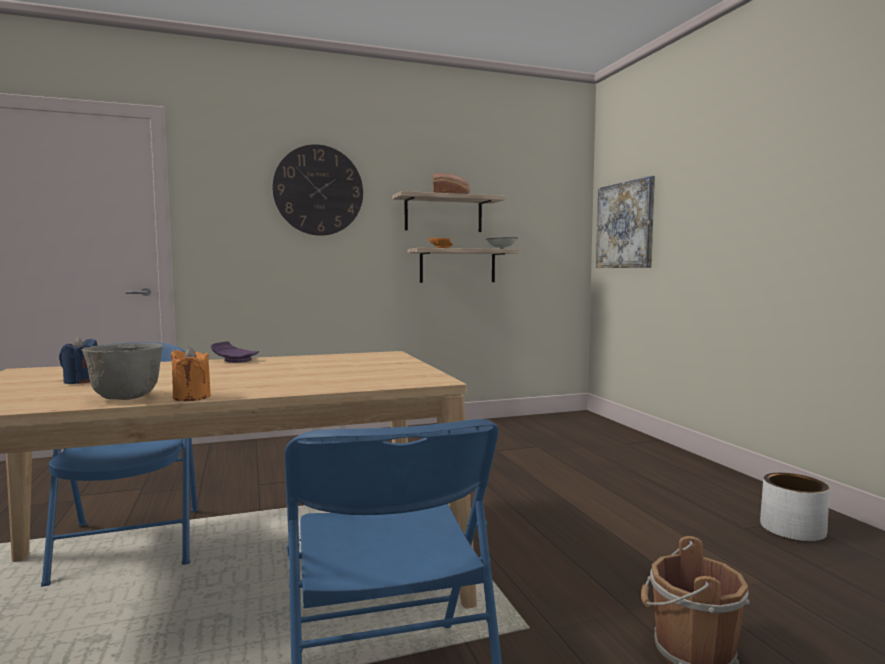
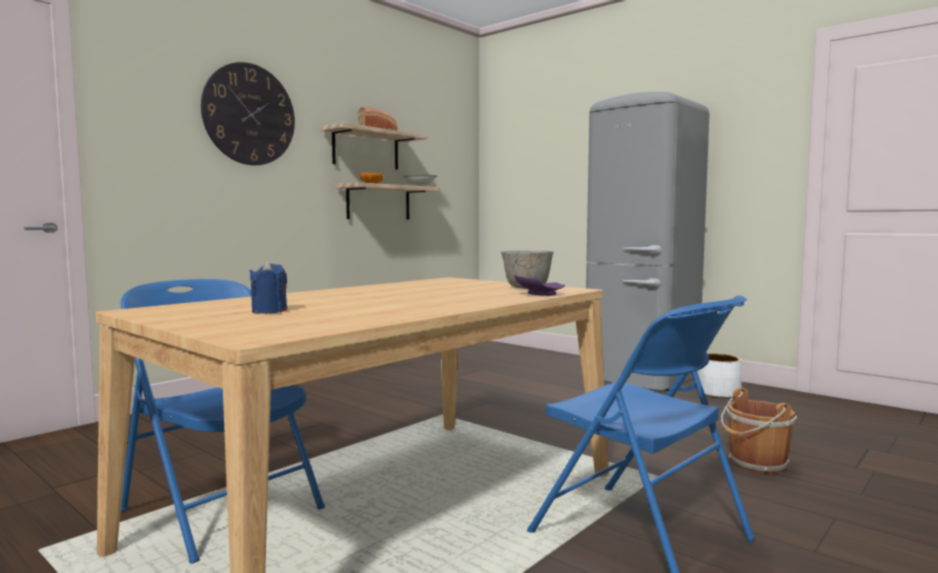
camera: 30 degrees left, 0 degrees up
(124, 397) = (388, 315): grey bowl -> grey bowl (526, 288)
(192, 397) = (448, 310): orange candle -> none
(234, 360) = (335, 290): purple plate -> purple plate (538, 294)
(625, 225) = (519, 168): picture -> none
(708, 487) = (640, 377): none -> grey fridge

